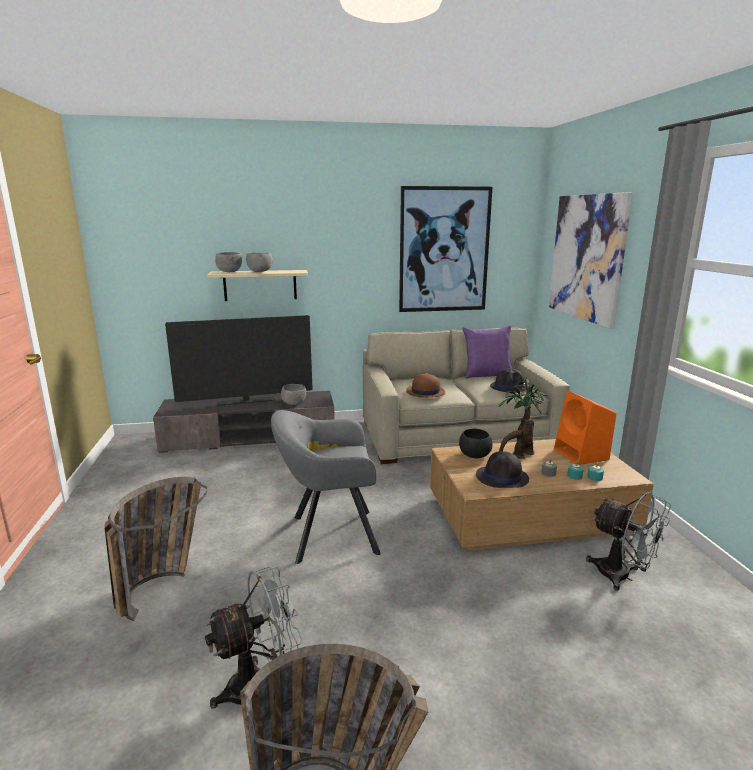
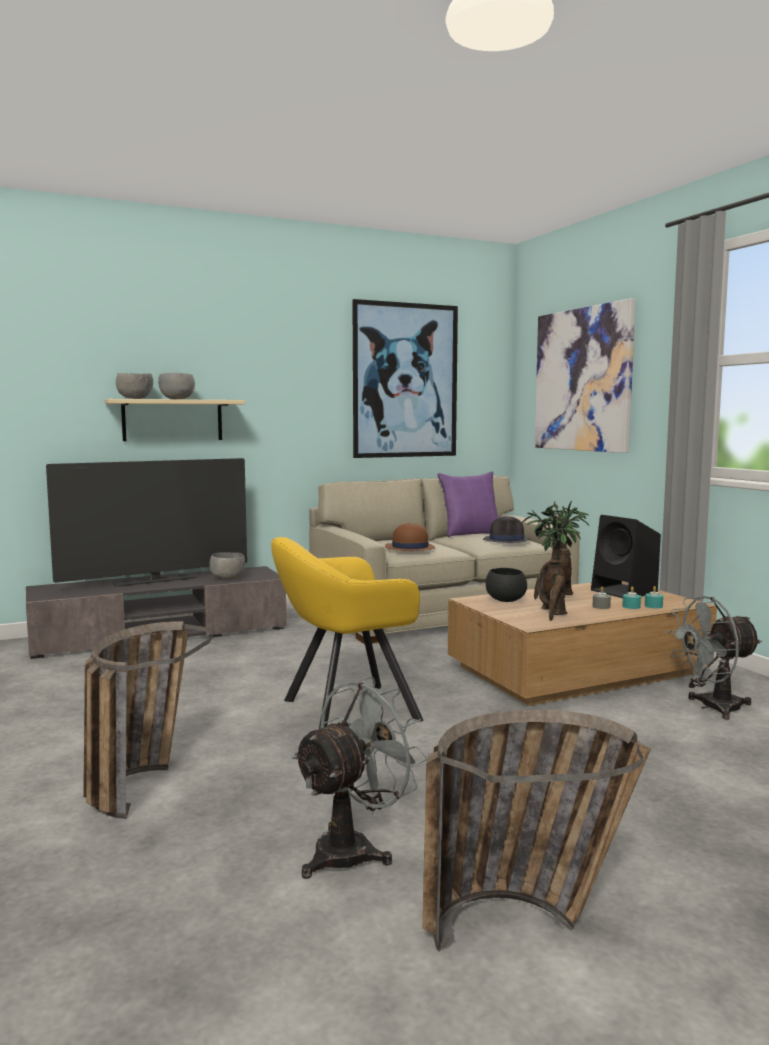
camera: 15 degrees left, 10 degrees down
(329, 535) = (343, 711): grey armchair -> yellow armchair
(502, 478) = (553, 613): black hat -> potted plant
(582, 455) = (625, 592): orange speaker -> black speaker
(622, 576) = (711, 707): grey fan -> grey fan turned 135 degrees clockwise

